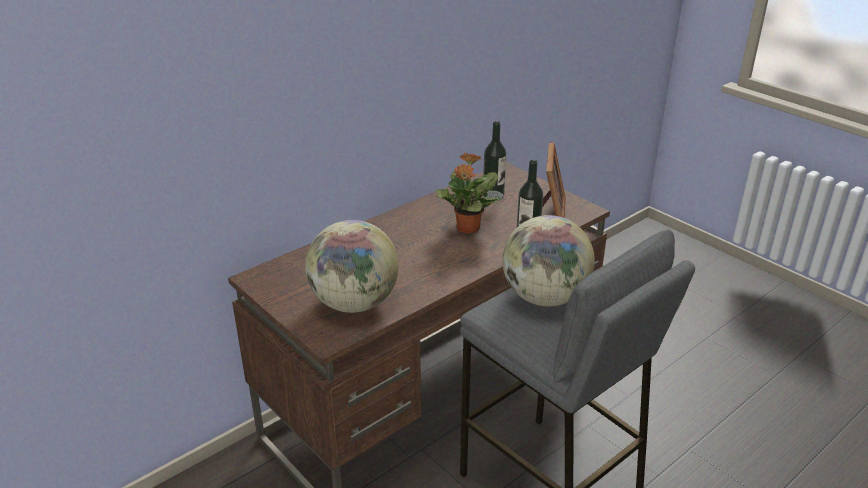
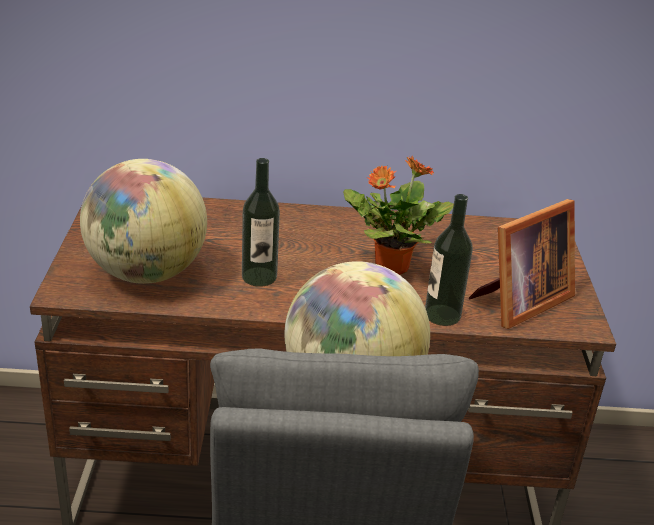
camera: 40 degrees right, 0 degrees up
(493, 195) = (483, 248): bottle -> bottle (259, 277)

